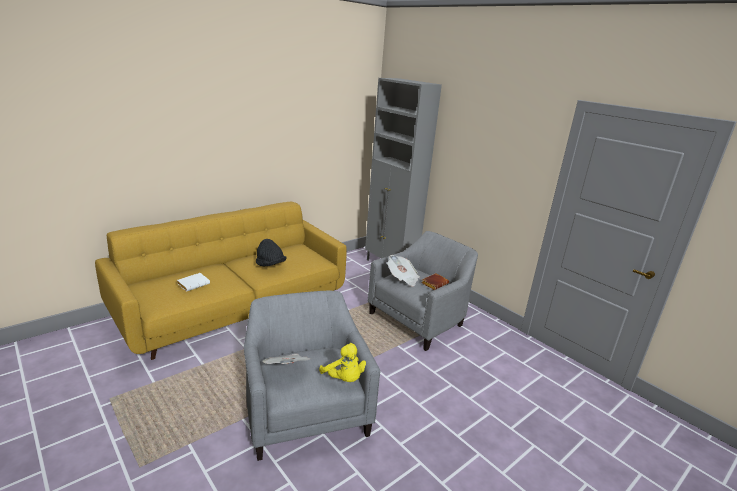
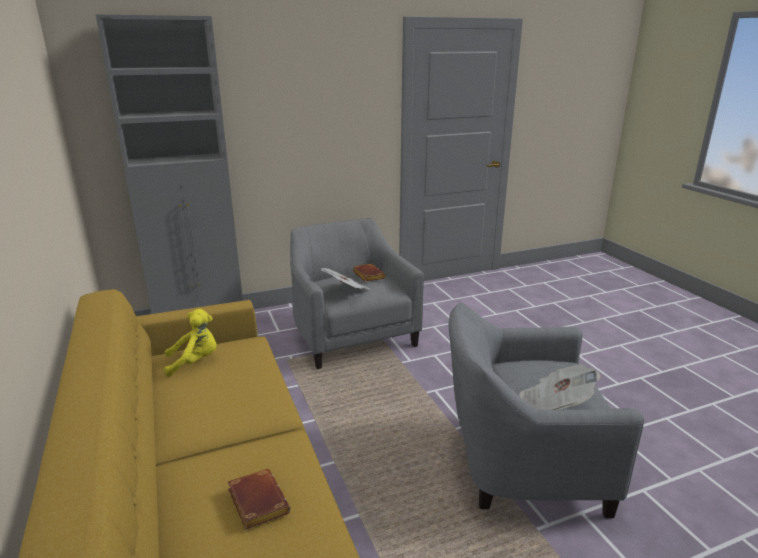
camera: 70 degrees left, 0 degrees up
(194, 284) = (256, 502): white book -> brown book
(270, 265) = (231, 392): black hat -> none
(344, 379) = (569, 365): yellow plush toy -> yellow plush toy (195, 362)

